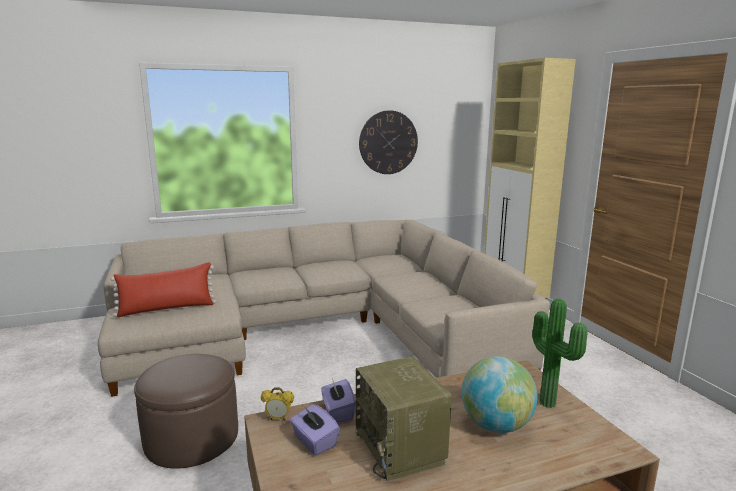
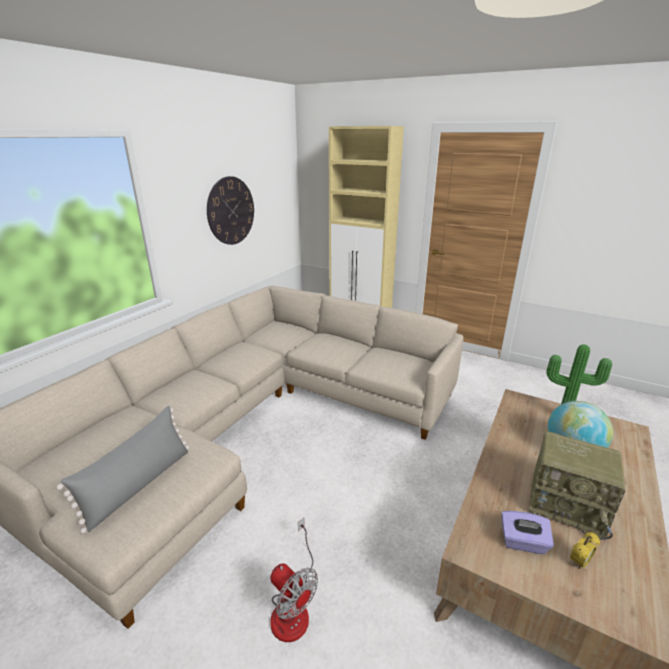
camera: 40 degrees left, 10 degrees up
(167, 309) = (139, 484): red pillow -> grey pillow
(192, 438) = (292, 606): brown ottoman -> fan
(278, 418) = (469, 541): alarm clock -> alarm clock (579, 562)
(338, 412) = (491, 504): purple tissue box -> none

